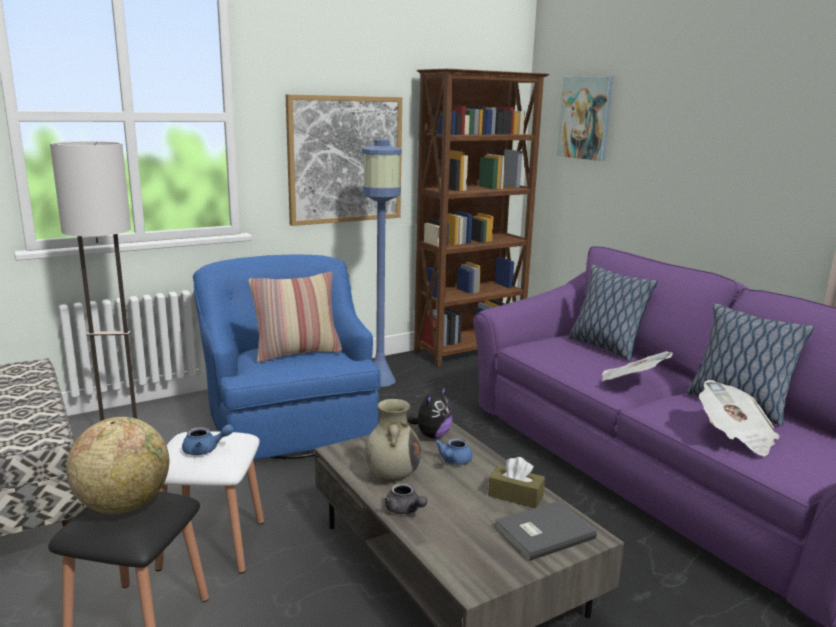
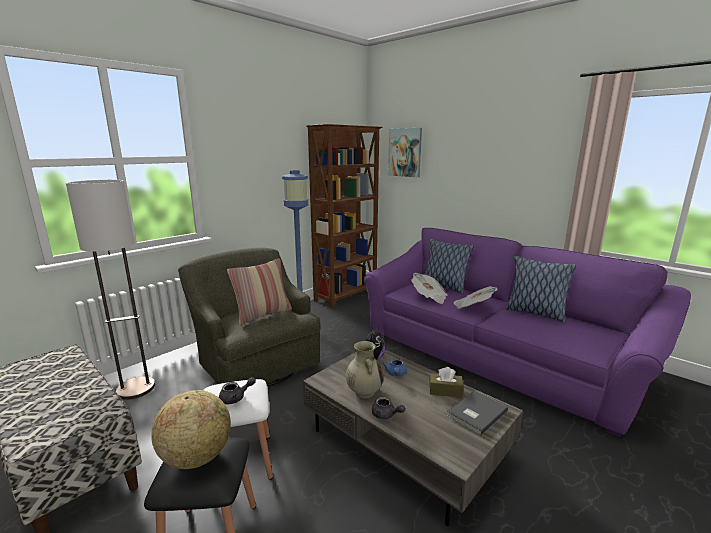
camera: 15 degrees left, 0 degrees up
(205, 450) = (236, 398): blue teapot -> grey teapot
(289, 422) = (255, 359): blue armchair -> green armchair
(345, 159) = (266, 184): picture -> none
(735, 437) = (548, 332): newspaper -> newspaper (429, 297)

